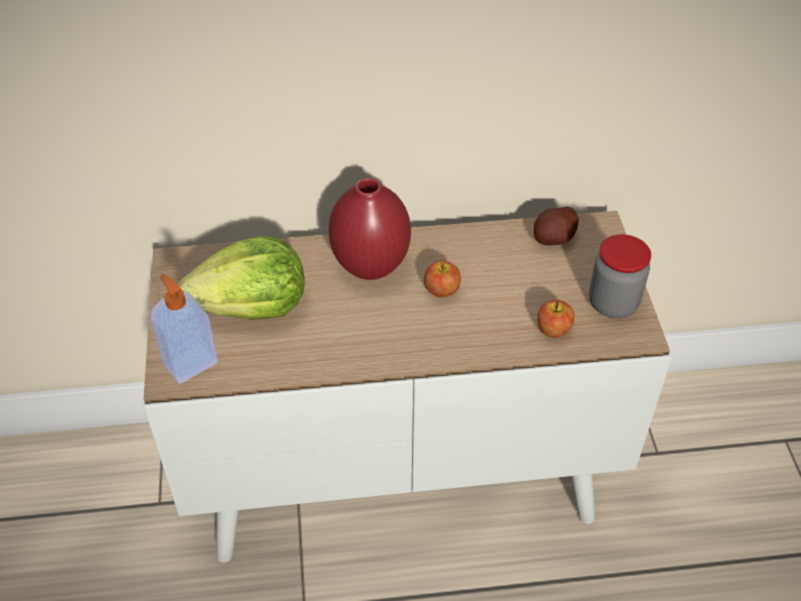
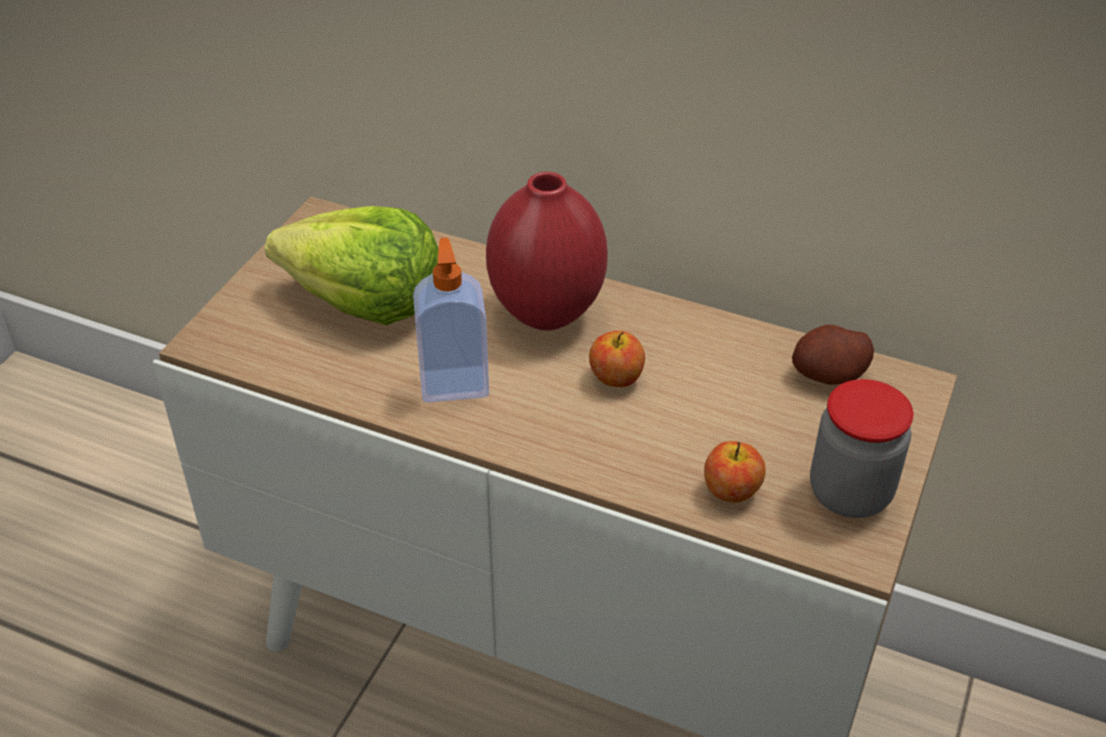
camera: 30 degrees right, 5 degrees down
(190, 362) = (241, 335): soap dispenser -> soap dispenser (454, 382)

